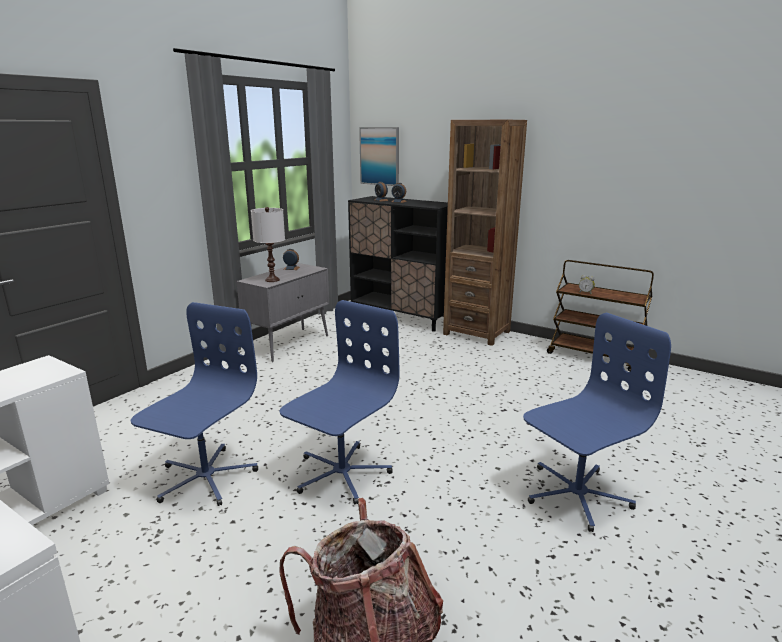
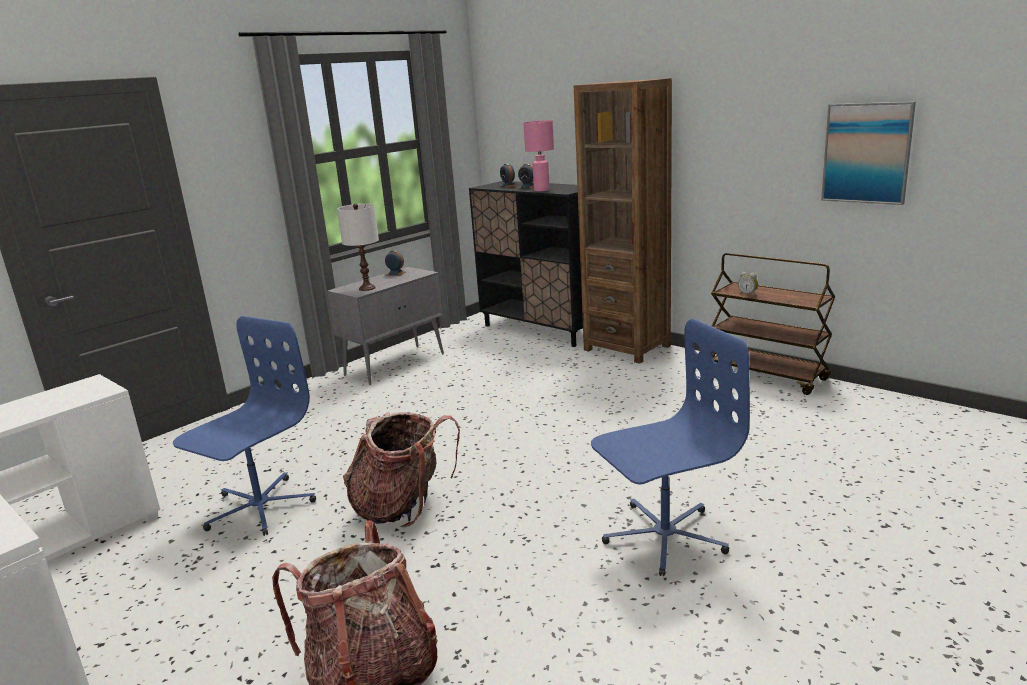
camera: 10 degrees right, 0 degrees up
(341, 474) = (403, 507): blue office chair -> backpack
(380, 156) = (509, 131): picture -> picture (867, 153)
(413, 204) = (542, 190): none -> pink table lamp

